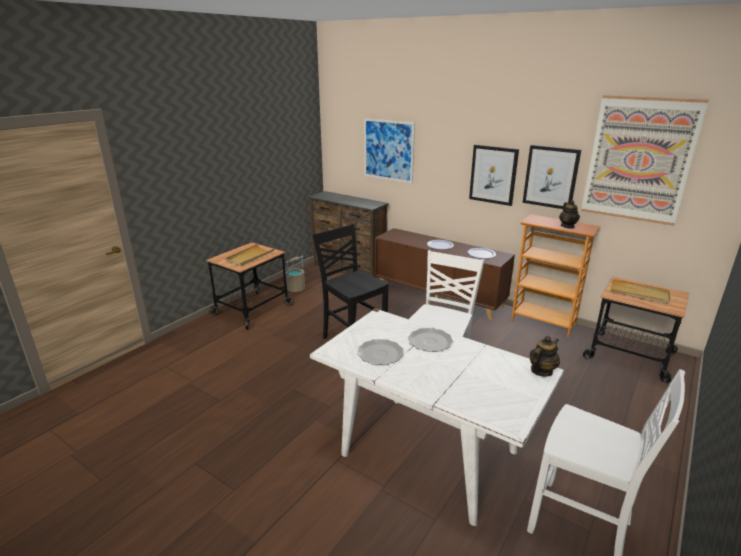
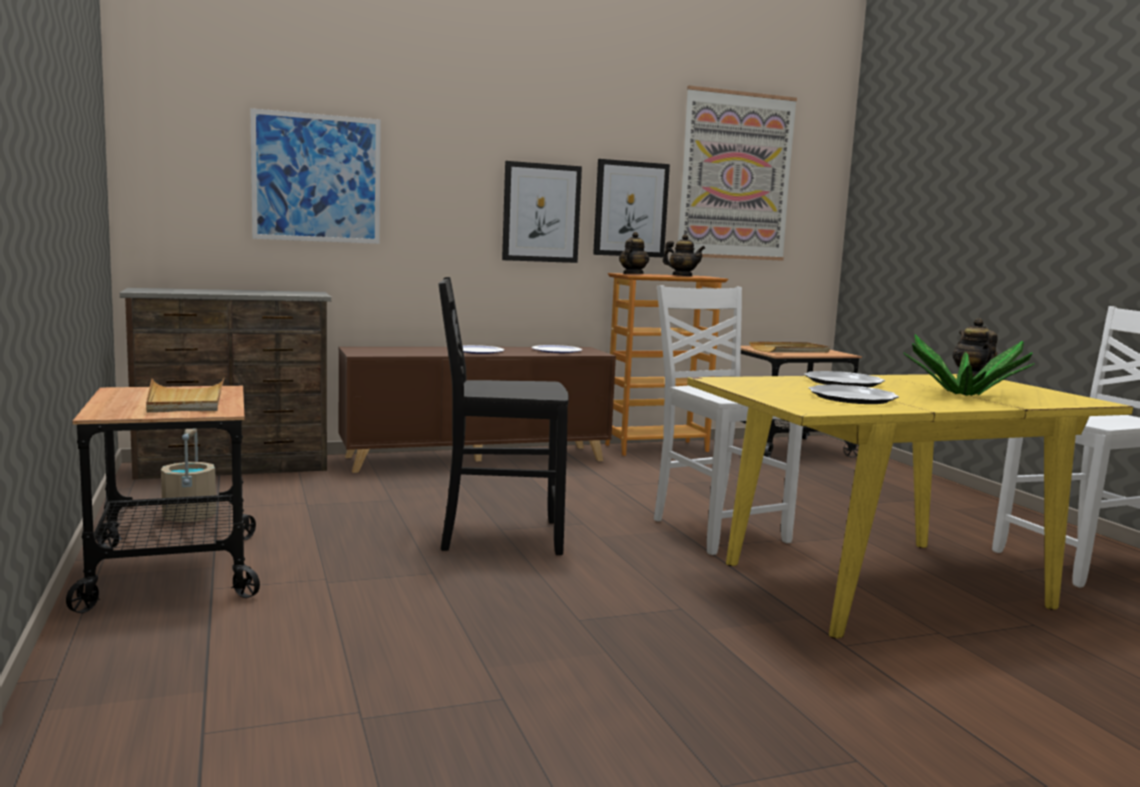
camera: 55 degrees left, 15 degrees down
(427, 453) = (882, 585): white dining table -> yellow dining table
(451, 380) = (963, 395): none -> potted plant
(535, 219) = (632, 274): none -> teapot

